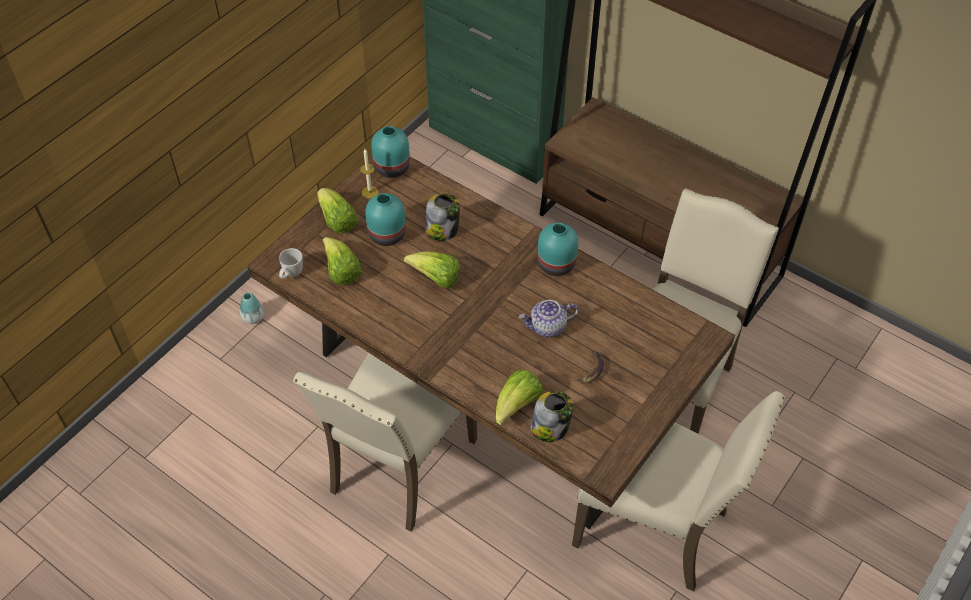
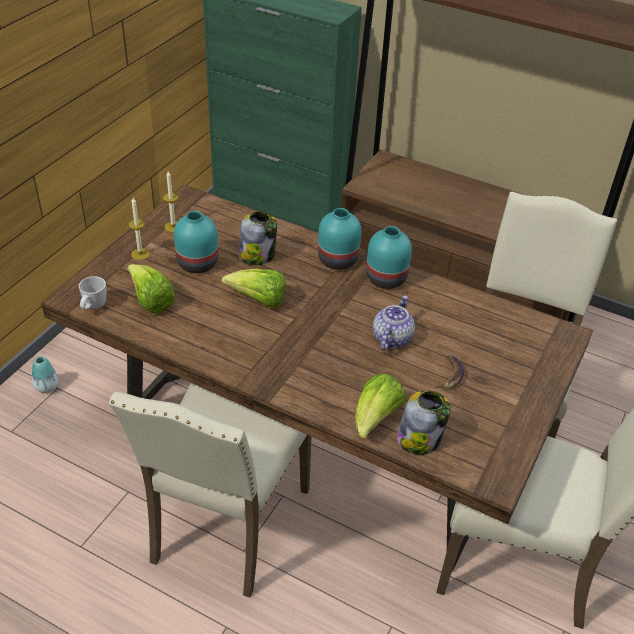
camera: 10 degrees left, 10 degrees down
(337, 220) = (140, 254): lettuce -> candle
(393, 167) = (195, 204): turquoise vase -> turquoise vase (339, 260)
(547, 327) = (391, 338): teapot -> teapot turned 135 degrees clockwise

